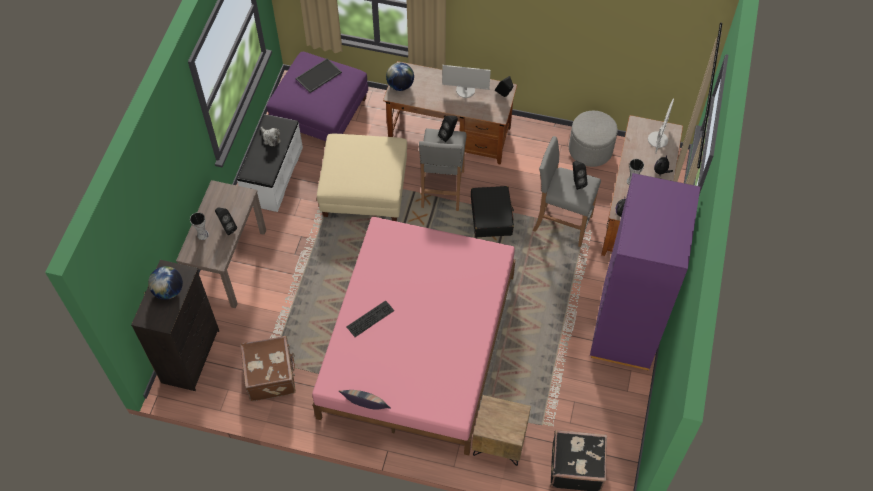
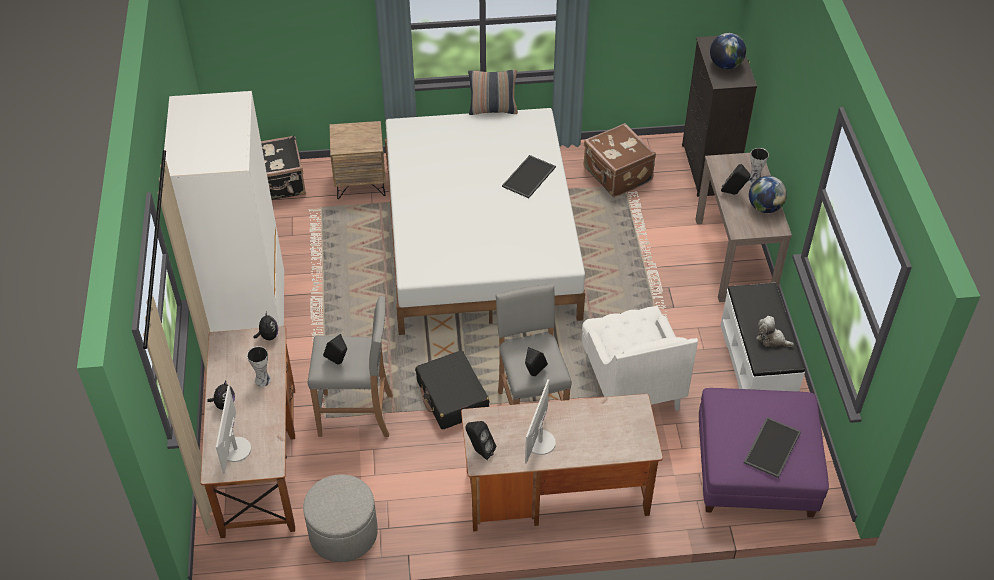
camera: 160 degrees right, 10 degrees down
(365, 189) = (631, 383): beige ottoman -> white armchair
(370, 317) = (529, 177): keyboard -> tray
(400, 85) = (636, 421): globe -> globe (764, 207)
(417, 345) = (480, 239): pink bed -> white bed
(465, 90) = (539, 442): monitor -> monitor turned 60 degrees counterclockwise
(625, 328) = (248, 317): purple wardrobe -> white wardrobe

